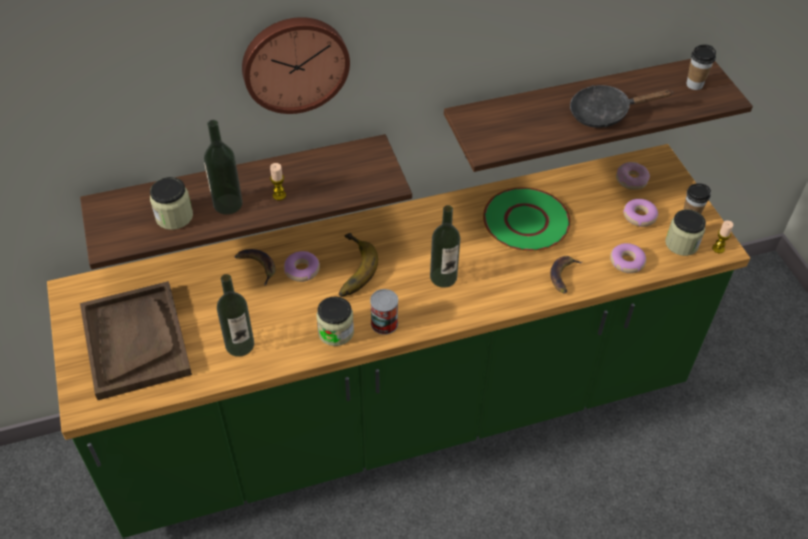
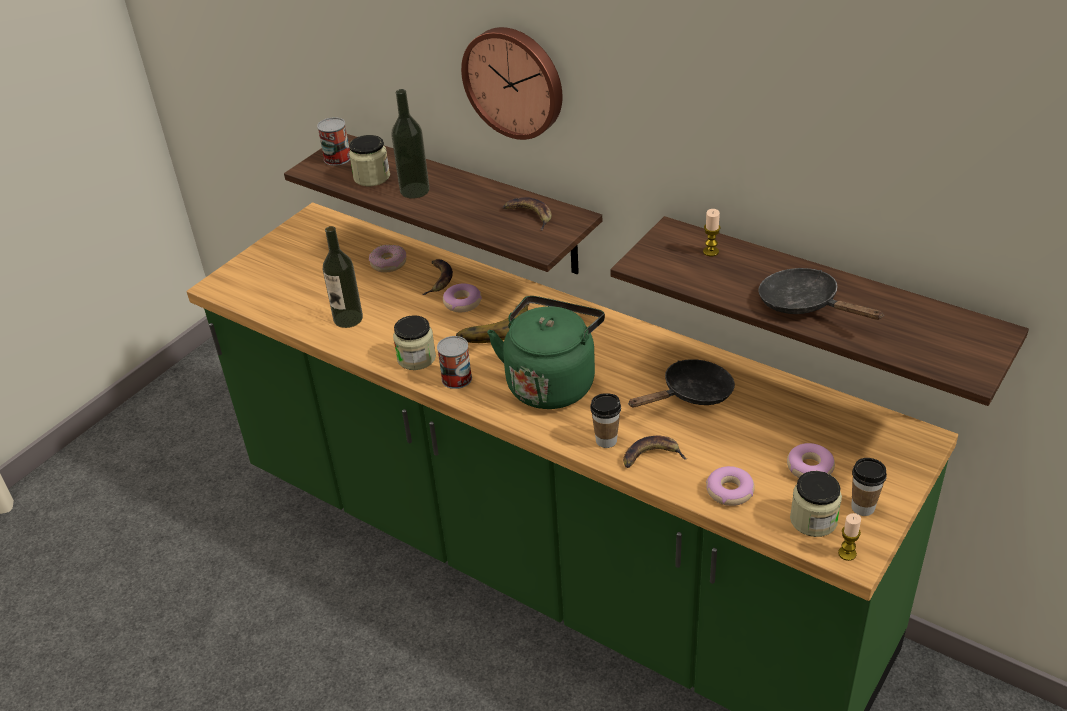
camera: 55 degrees right, 10 degrees down
(115, 221) = (337, 158): none -> can
(135, 341) = (298, 270): brown tray -> none
(279, 195) = (454, 206): candle -> candle (711, 251)
(342, 167) = (529, 215): none -> banana
(443, 277) = (552, 382): bottle -> green kettle
(526, 221) = (692, 394): green plate -> black frying pan
(631, 180) = (856, 434): donut -> donut (388, 263)
(694, 84) = (953, 340): cup -> cup (606, 440)

